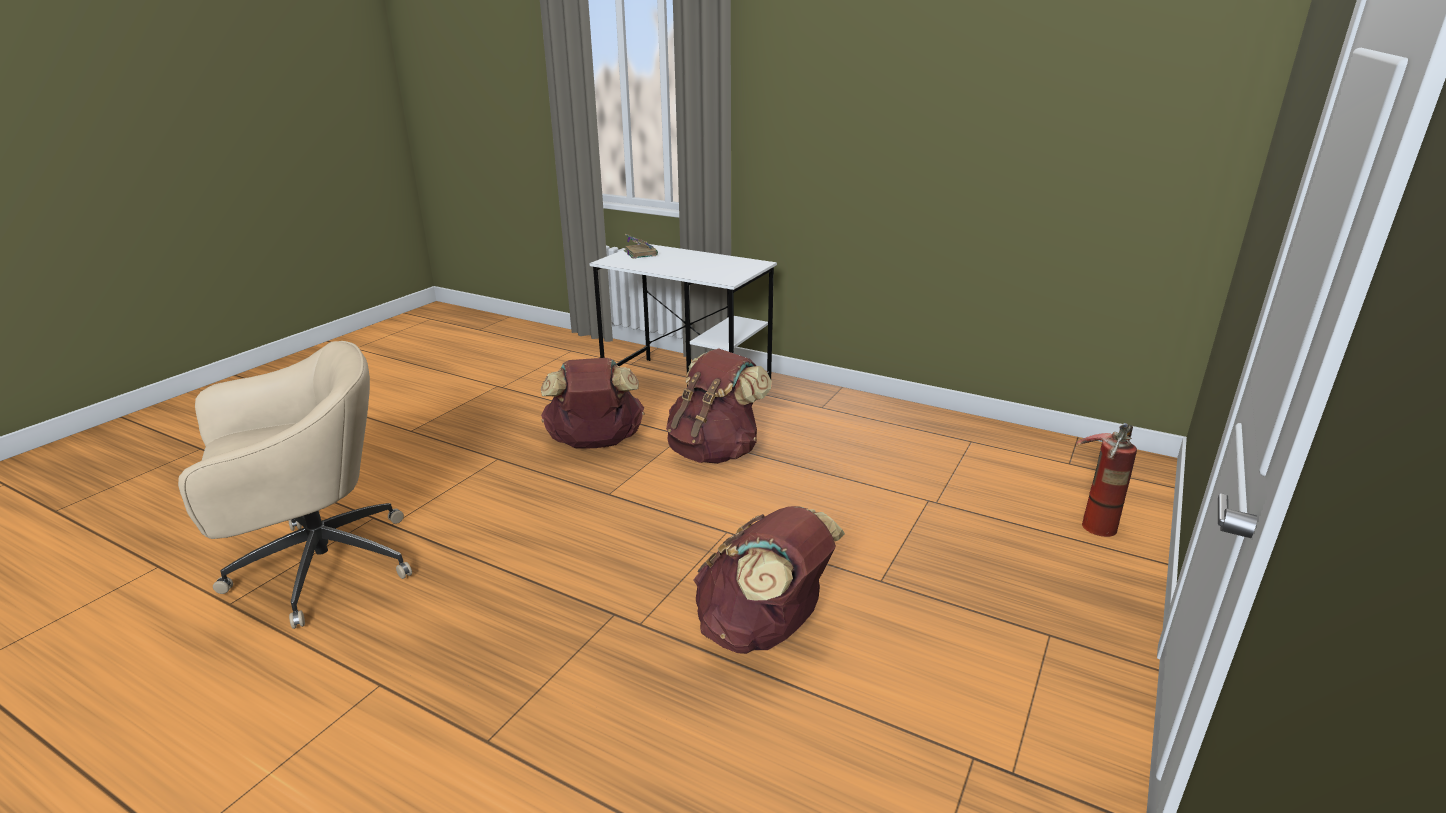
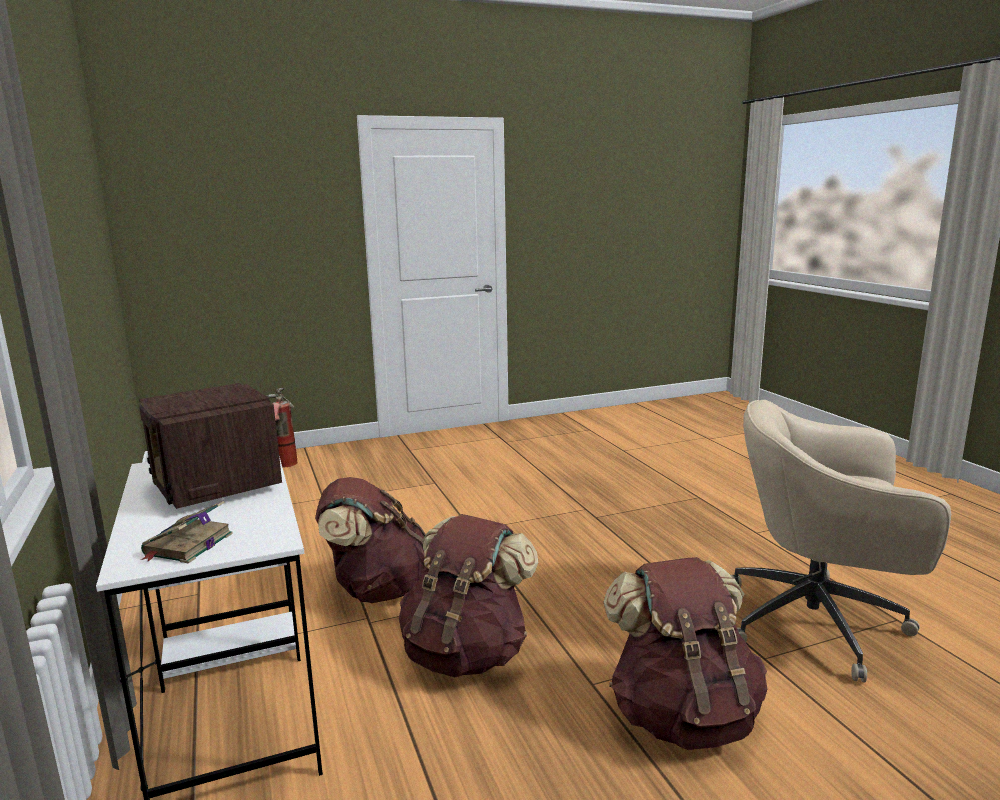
camera: 140 degrees left, 10 degrees down
(694, 266) = (216, 487): none -> radio
(763, 630) = (525, 487): brown backpack -> brown backpack (683, 715)

